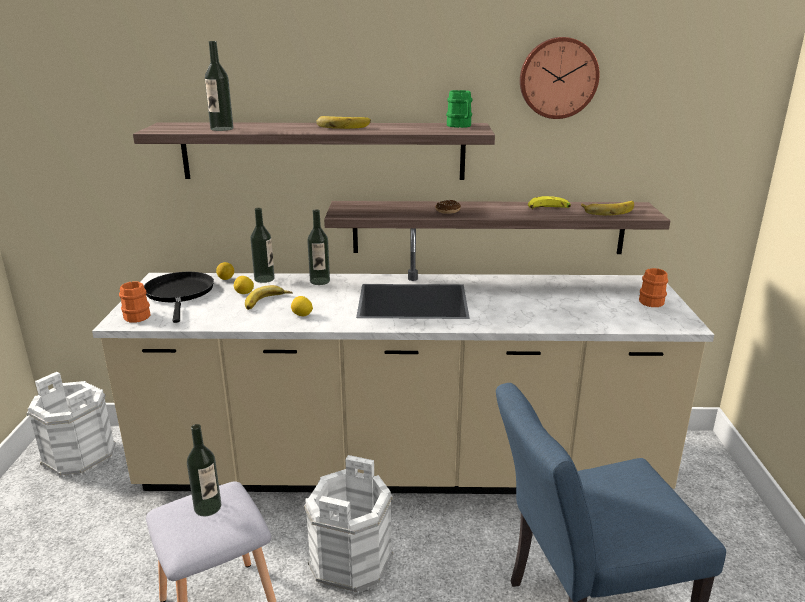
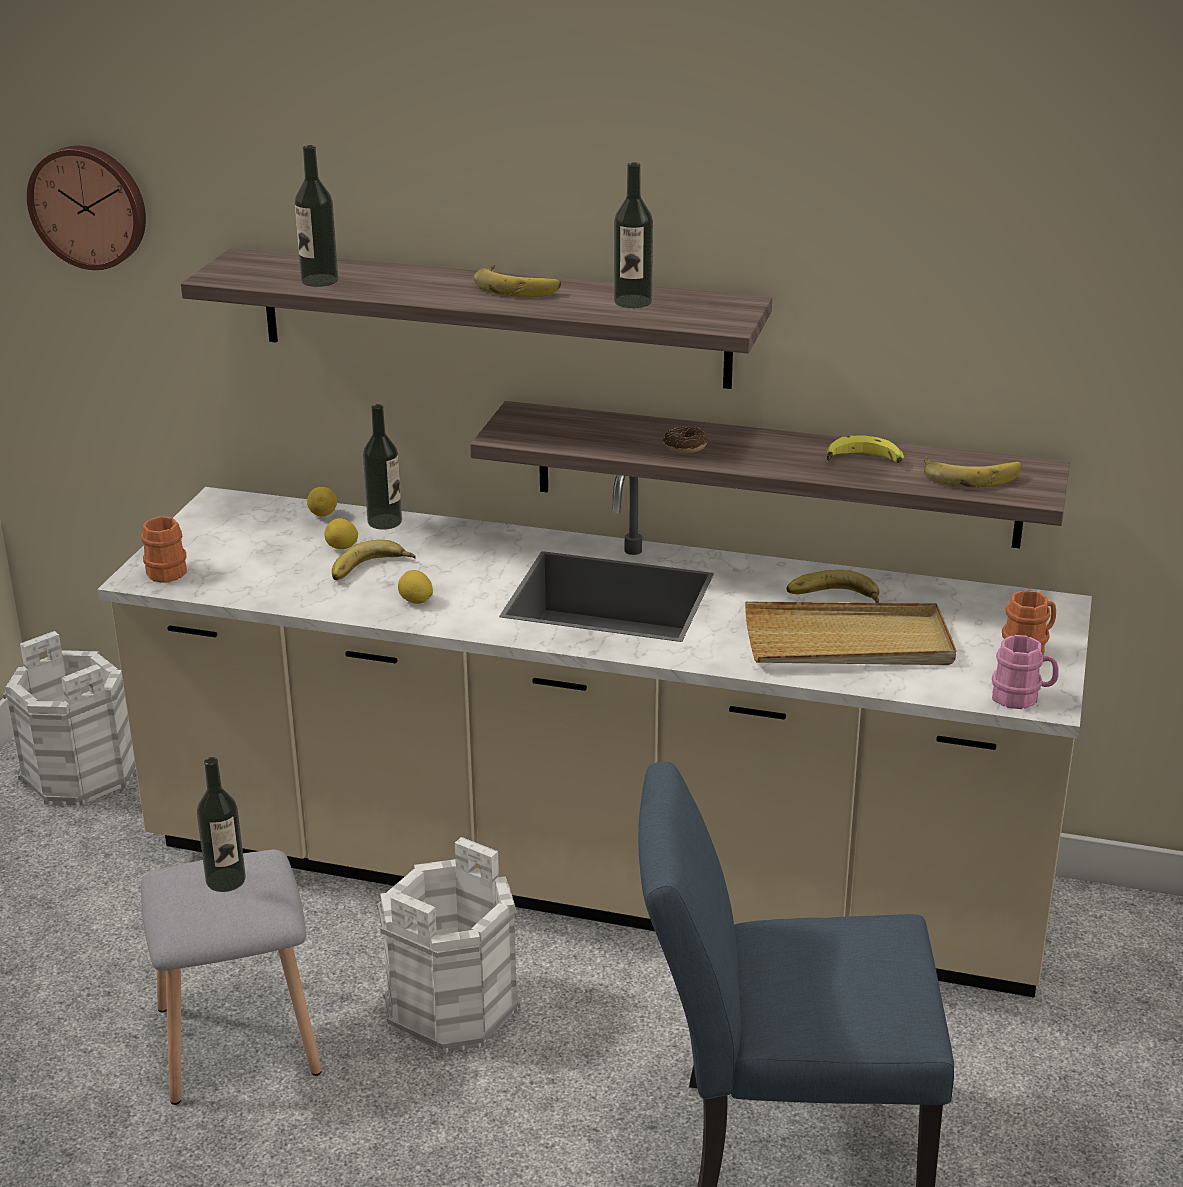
camera: 15 degrees right, 5 degrees up
(180, 294) = (242, 536): black frying pan -> none
(320, 281) = (473, 537): bottle -> bottle (633, 301)
(460, 126) = (713, 305): green mug -> none
(535, 289) = (833, 598): none -> banana
(558, 78) = (896, 232): wall clock -> wall clock (90, 206)
(560, 309) = (848, 643): none -> beige tray
(672, 324) = (1022, 698): none -> pink mug

